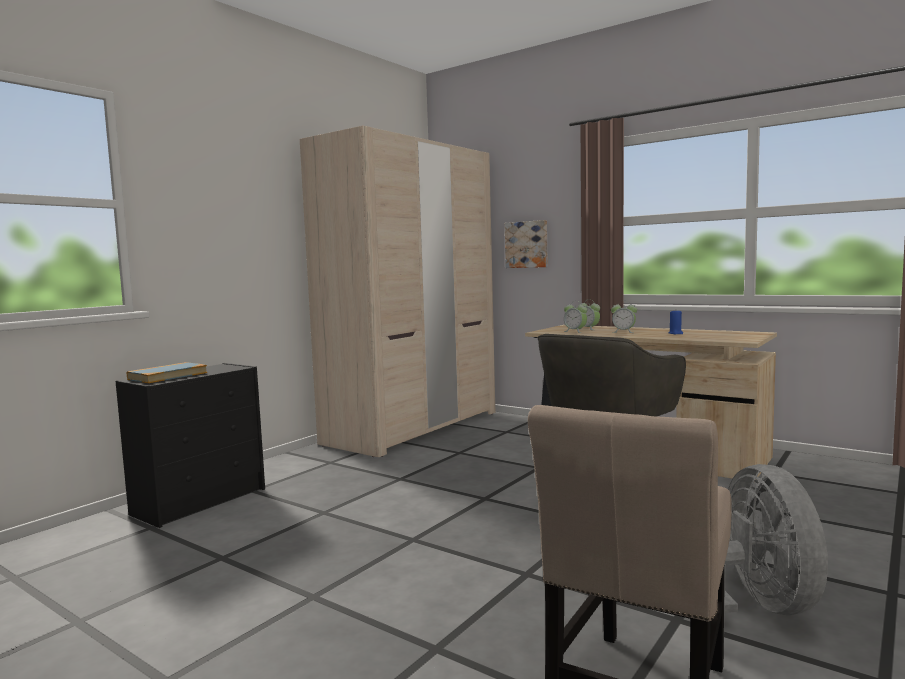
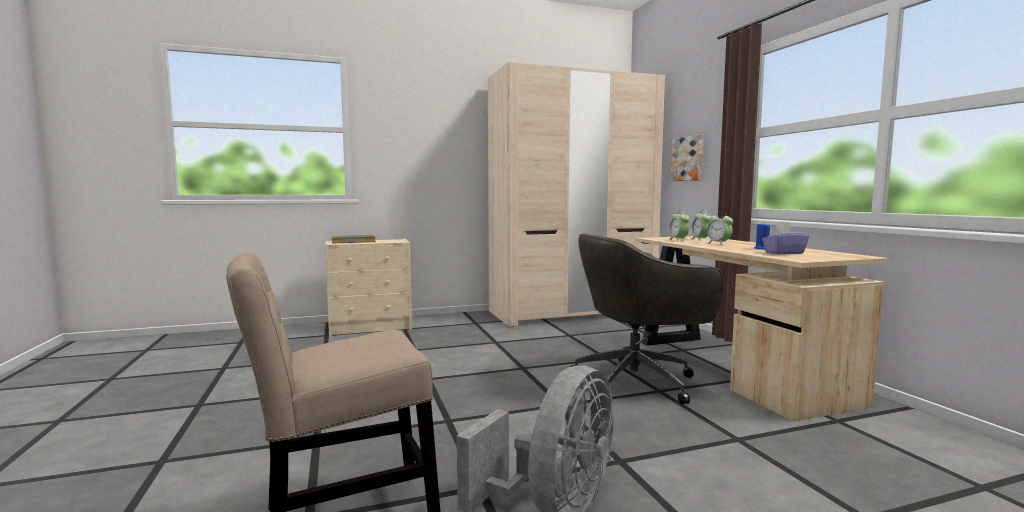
camera: 35 degrees right, 0 degrees up
(201, 501) = (371, 328): black dresser -> beige dresser
(708, 336) = (783, 253): none -> purple tissue box

